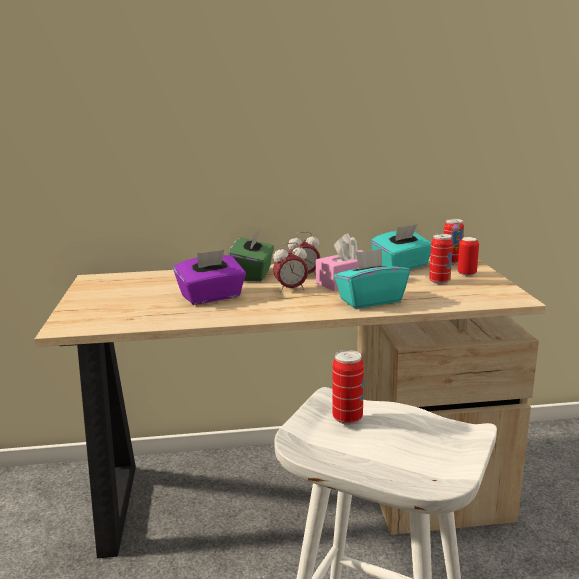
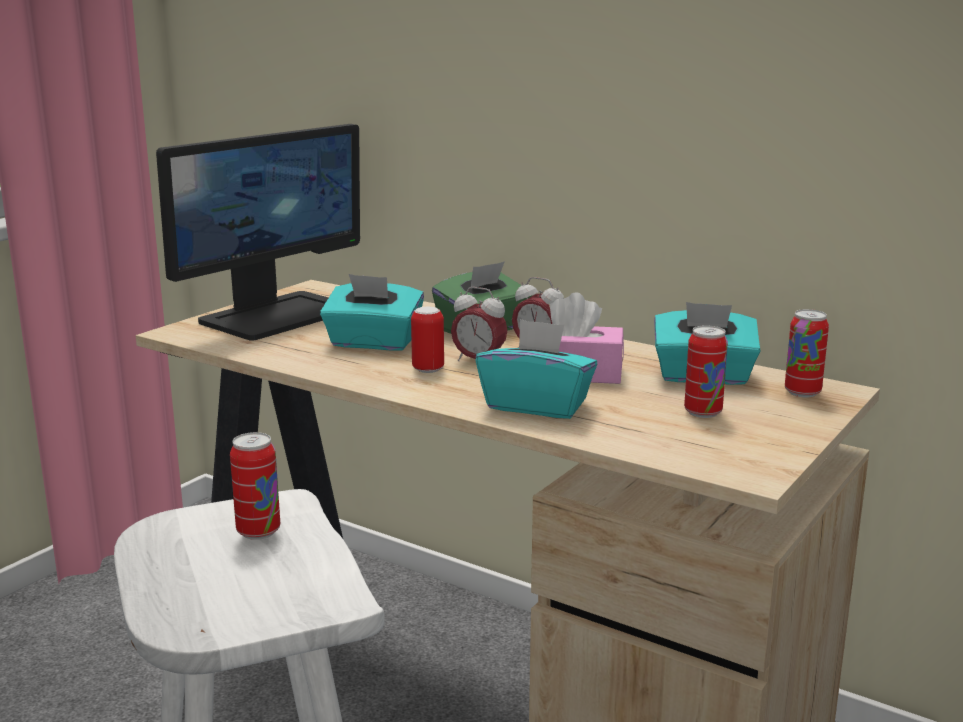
camera: 40 degrees right, 0 degrees up
(110, 299) = (277, 315): none -> monitor
(211, 297) = (373, 343): purple tissue box -> turquoise tissue box
(466, 274) = (778, 415): can -> can (428, 369)

